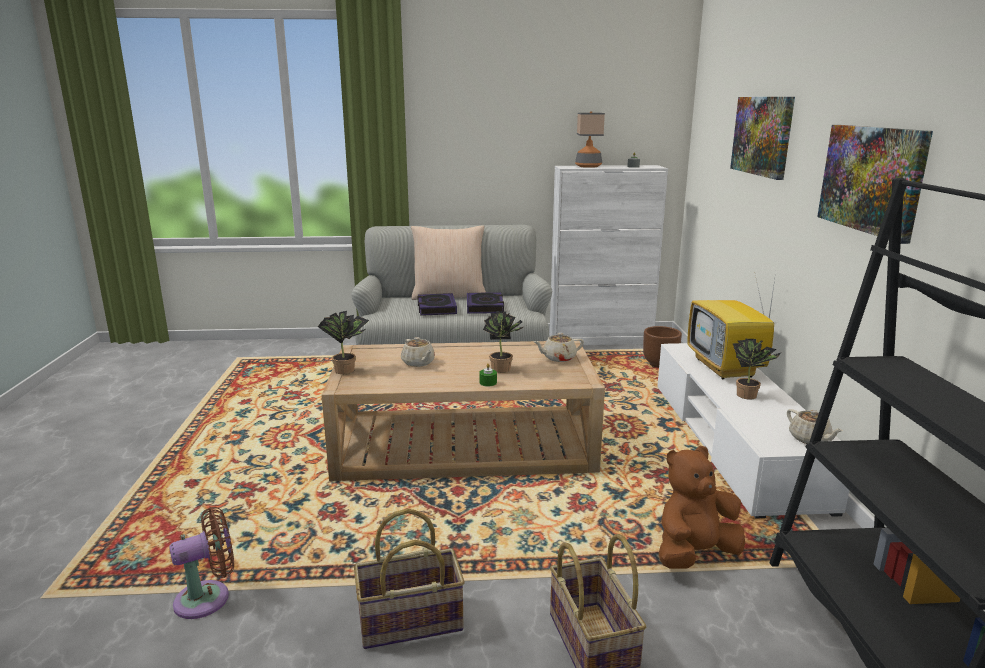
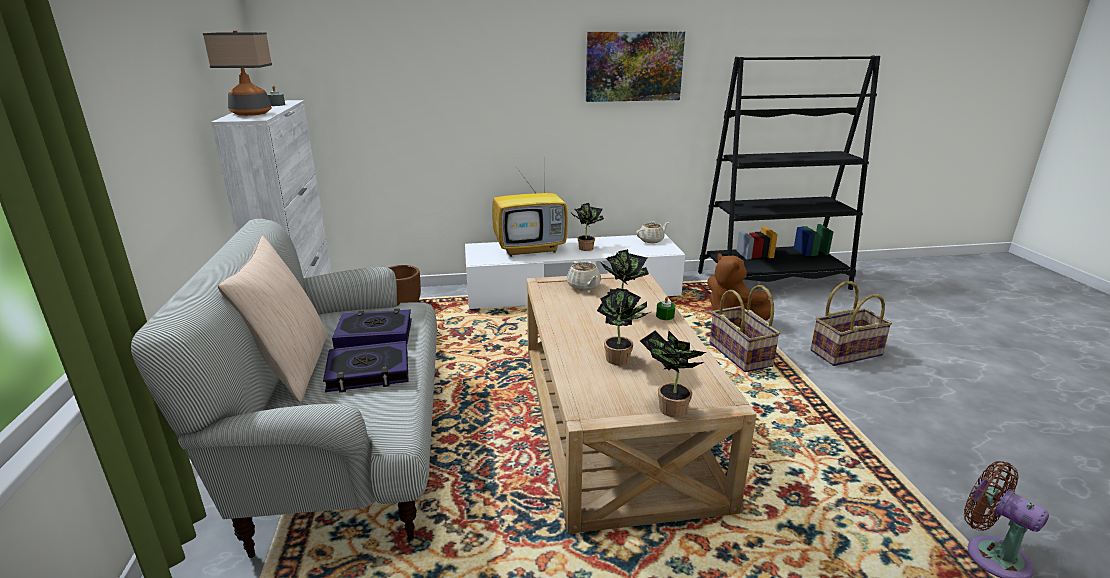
camera: 95 degrees left, 5 degrees up
(410, 623) = (895, 421): basket -> basket (741, 354)
(418, 363) = (621, 360): beige teapot -> potted plant
(762, 135) = (463, 47): picture -> none

